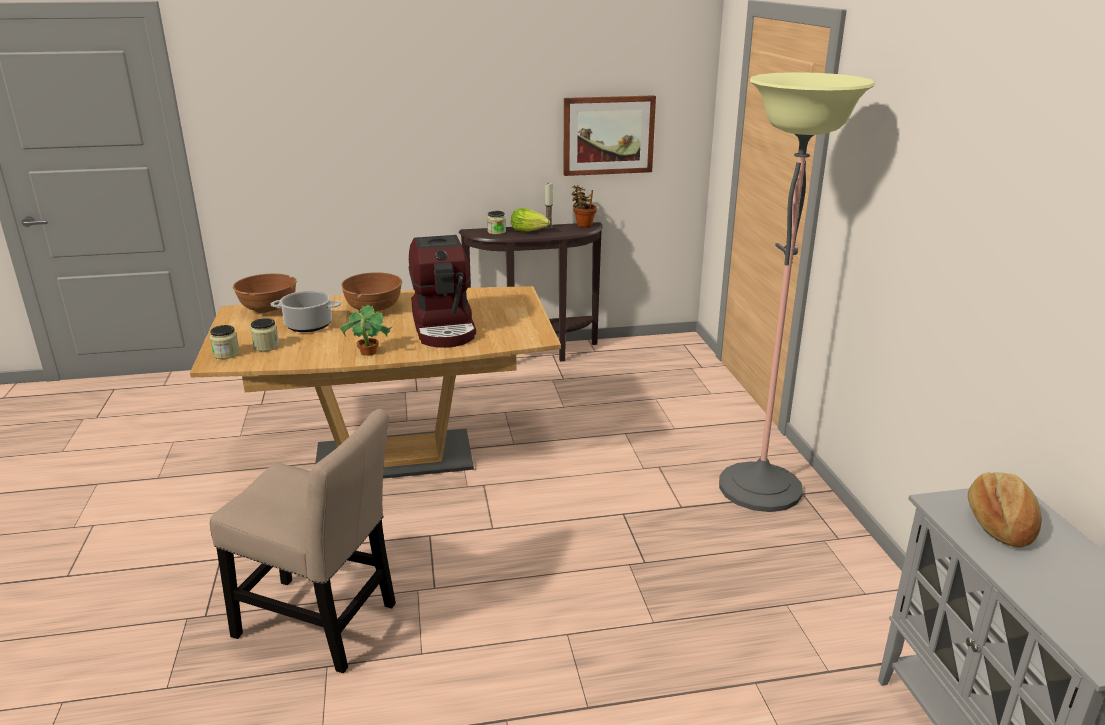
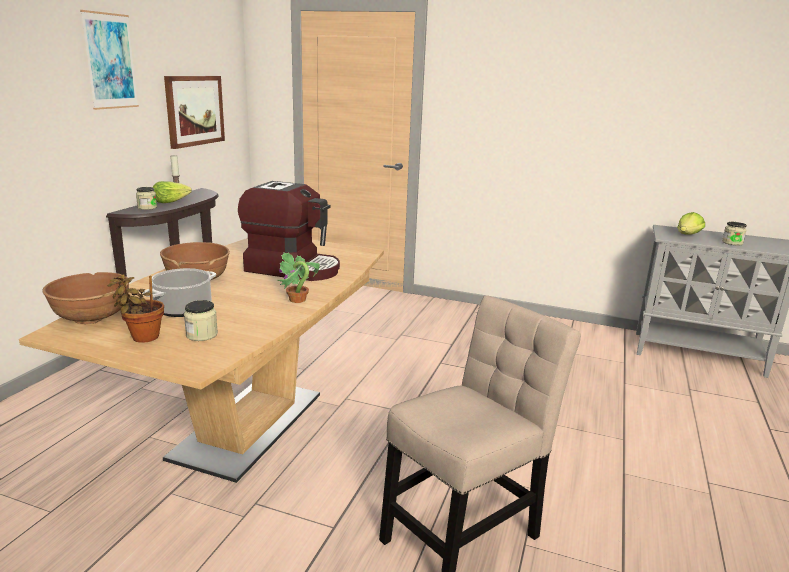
camera: 60 degrees left, 5 degrees down
(226, 354) = (184, 356): jar -> jar (732, 243)
(490, 85) = (110, 61): none -> picture
(583, 225) = (197, 191): potted plant -> potted plant (142, 337)
(760, 488) = (456, 318): floor lamp -> none
(999, 524) = (688, 235): bread -> lettuce

